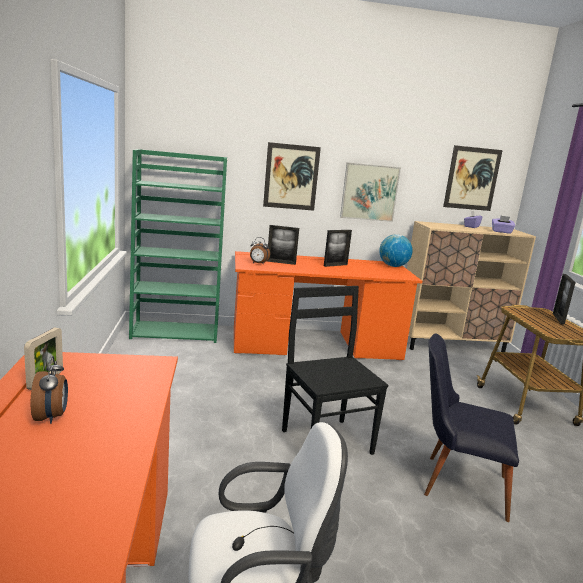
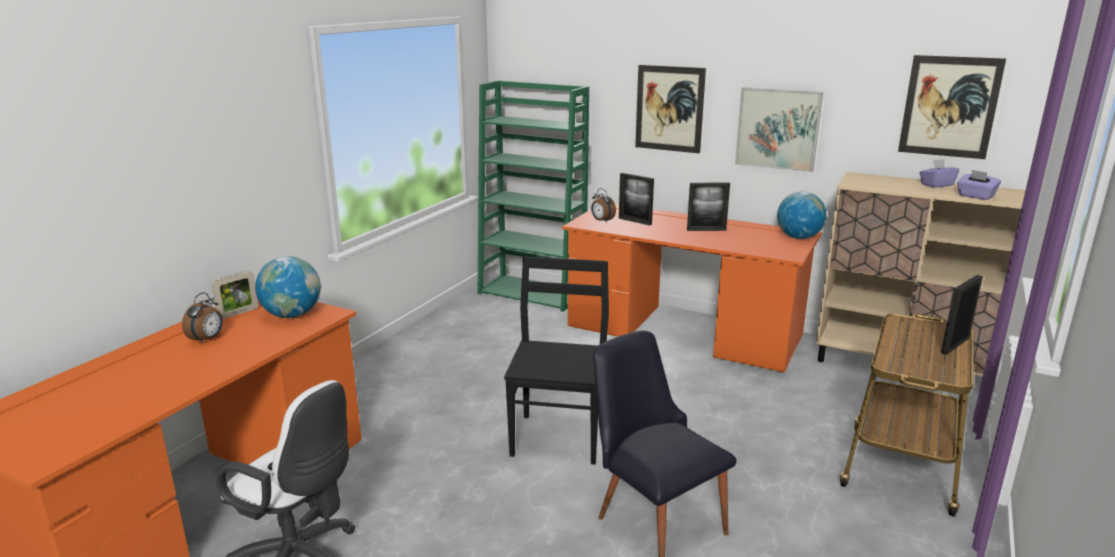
camera: 35 degrees right, 5 degrees up
(116, 371) = (292, 315): none -> globe

